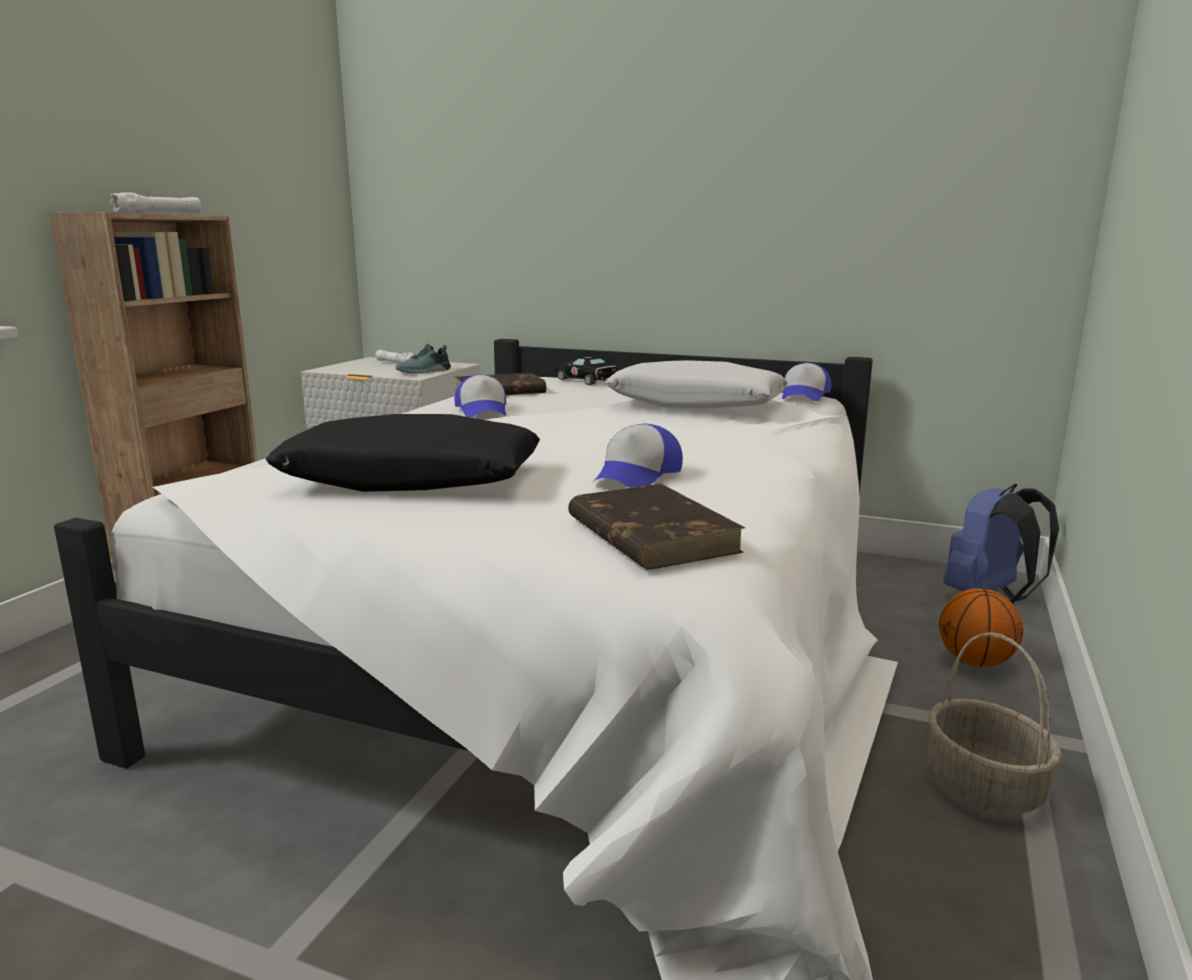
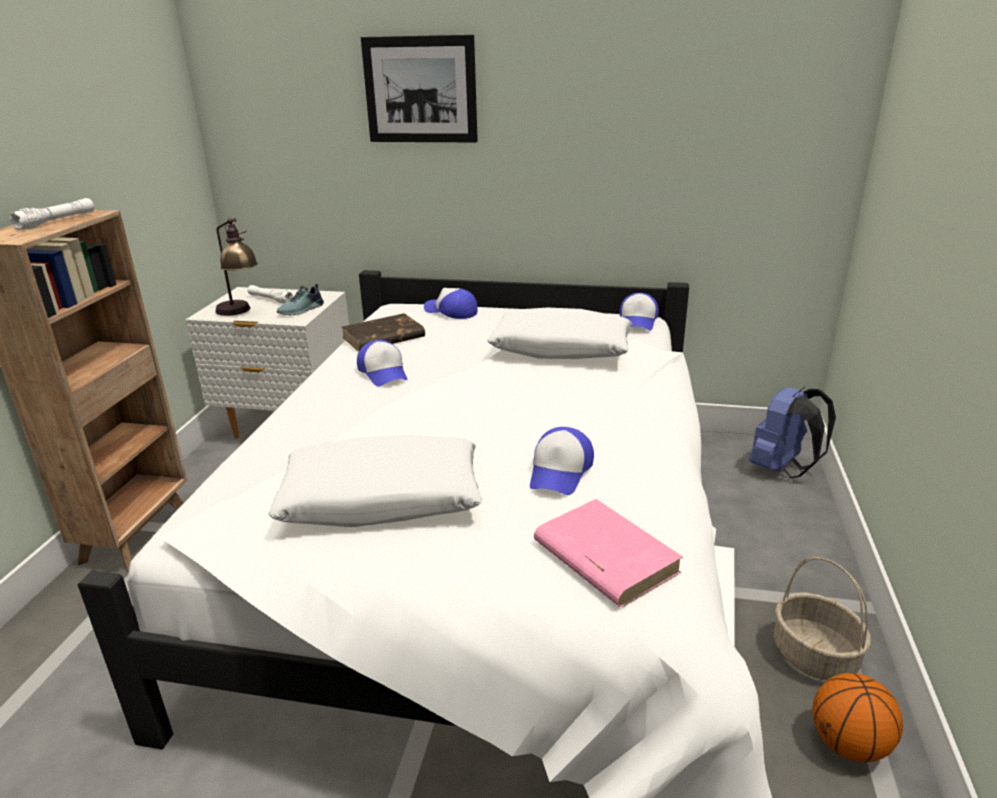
camera: 10 degrees left, 10 degrees up
(360, 370) = (241, 312): none -> table lamp
(413, 479) = (382, 499): black pillow -> white pillow
(574, 136) = (420, 90): none -> picture
(587, 380) = (451, 311): black toy car -> cap
(650, 534) = (604, 556): brown book -> pink book
(975, 662) = (785, 536): basketball -> basketball (848, 744)

